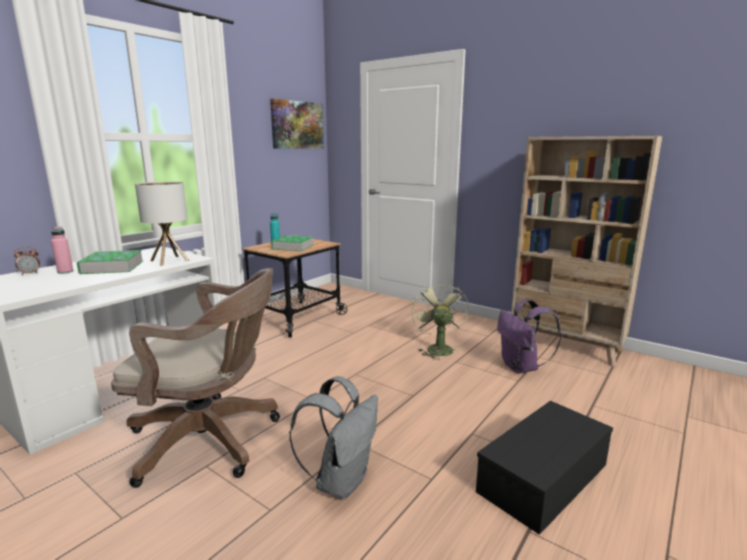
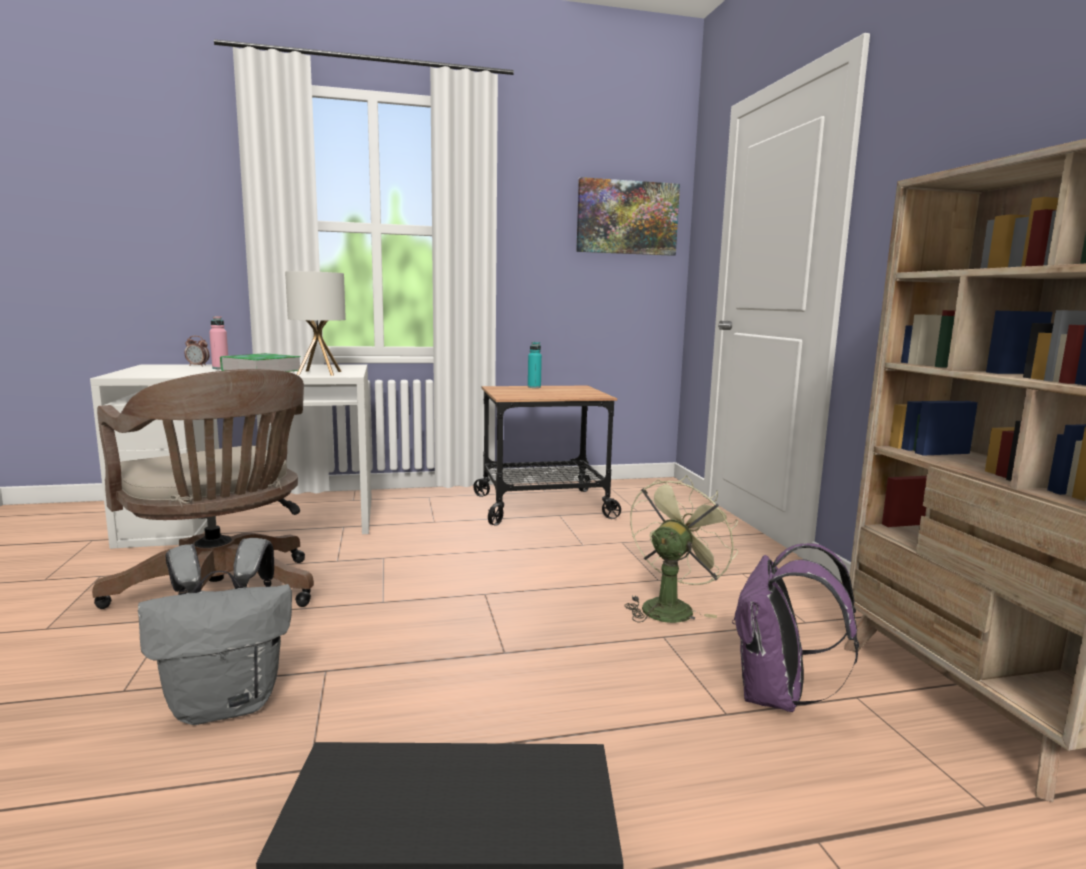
camera: 40 degrees right, 5 degrees down
(293, 247) = (541, 393): book -> none

